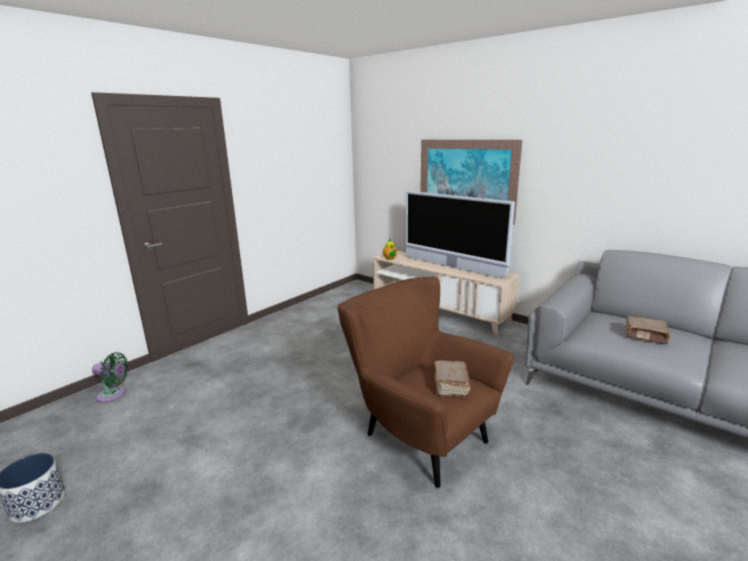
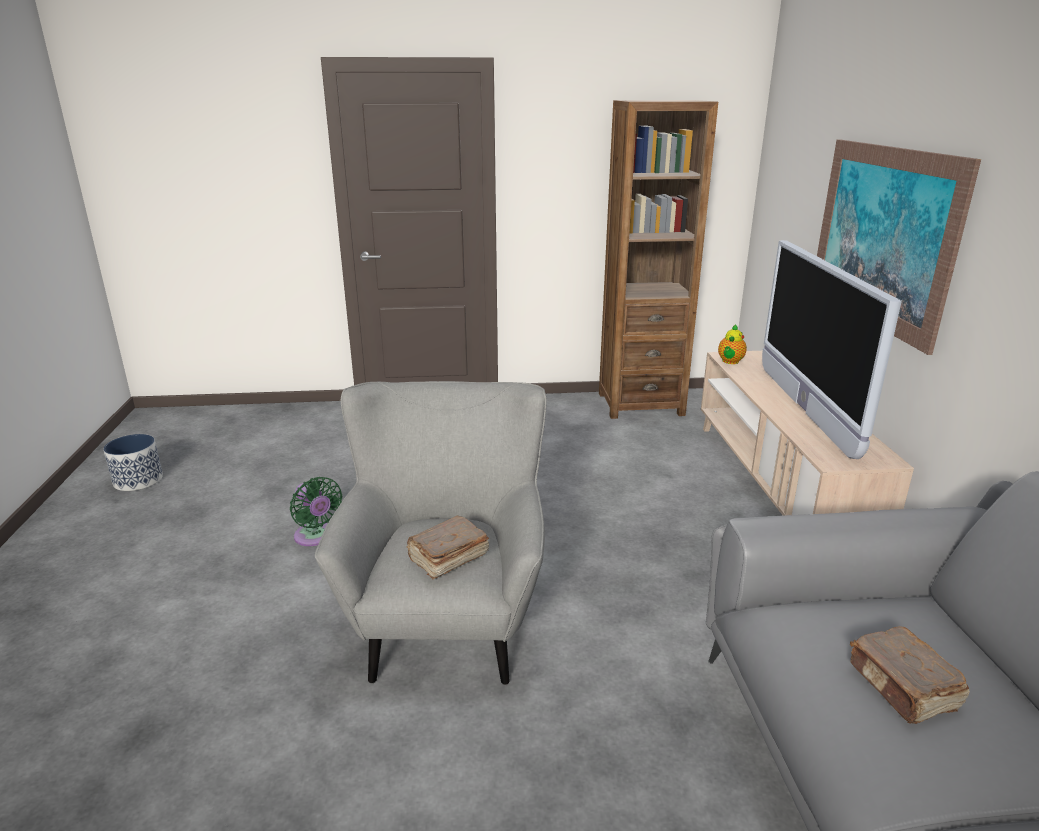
camera: 45 degrees right, 5 degrees up
(113, 395) = (288, 419): green fan -> green fan (316, 537)
(331, 300) = (640, 404): none -> brown bookcase
(417, 435) = (448, 618): brown armchair -> grey armchair

